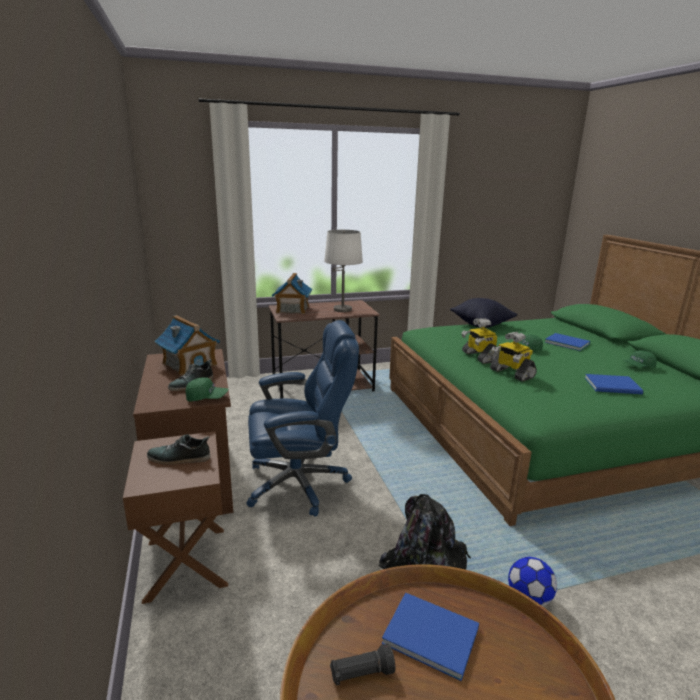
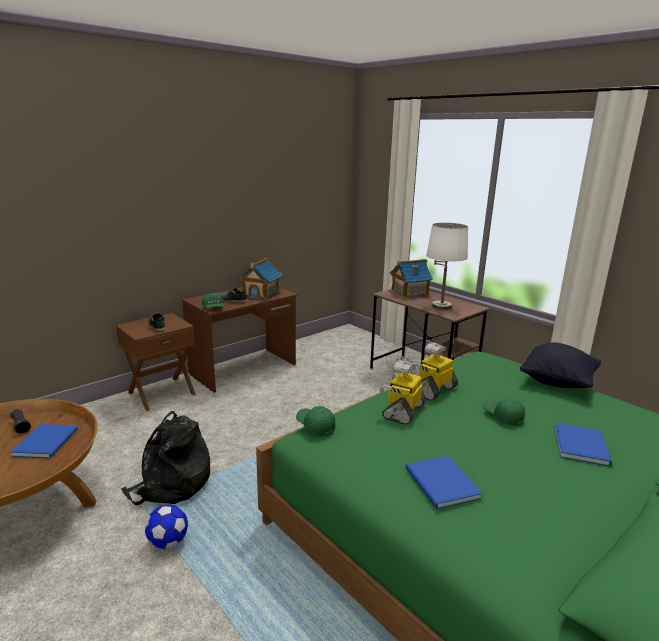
camera: 65 degrees right, 0 degrees up
(299, 483) = (260, 406): blue office chair -> none
(638, 366) = (563, 514): green cap -> green cap (315, 426)

